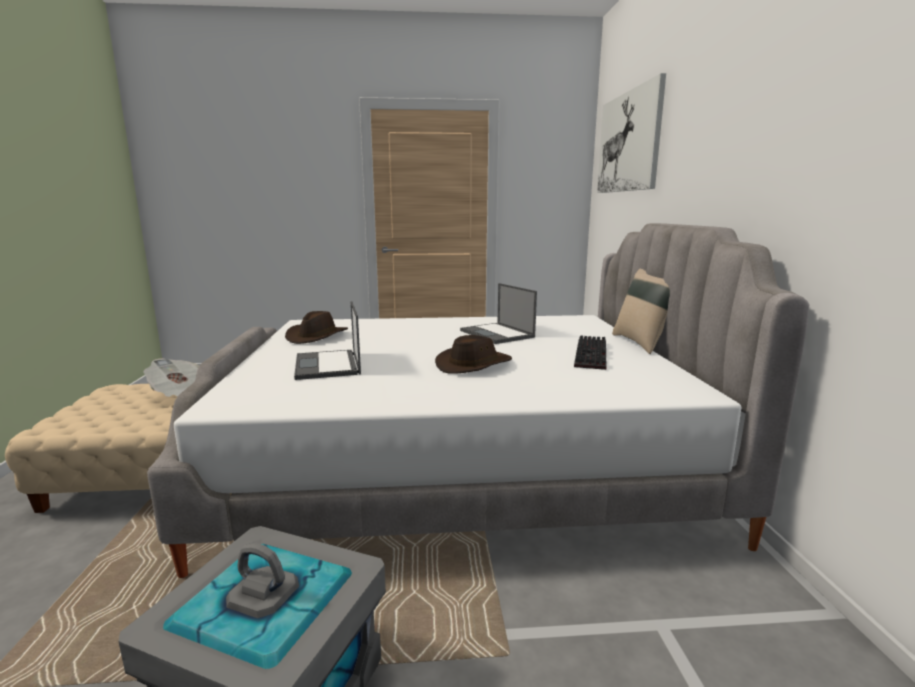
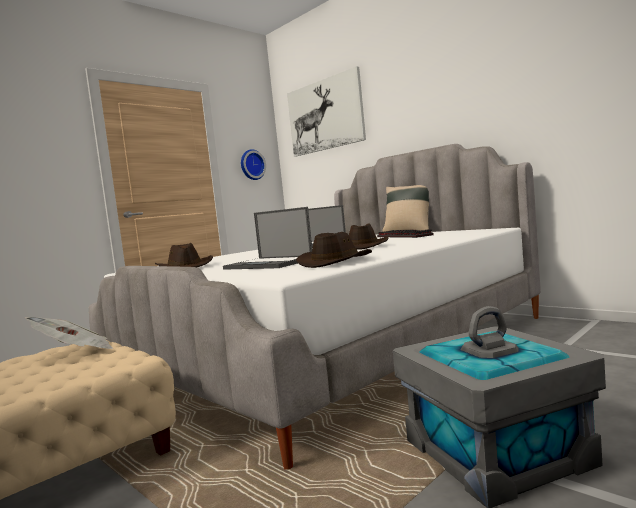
camera: 40 degrees left, 10 degrees down
(332, 394) = (336, 262): none -> brown hat
(545, 199) = (251, 165): none -> wall clock

